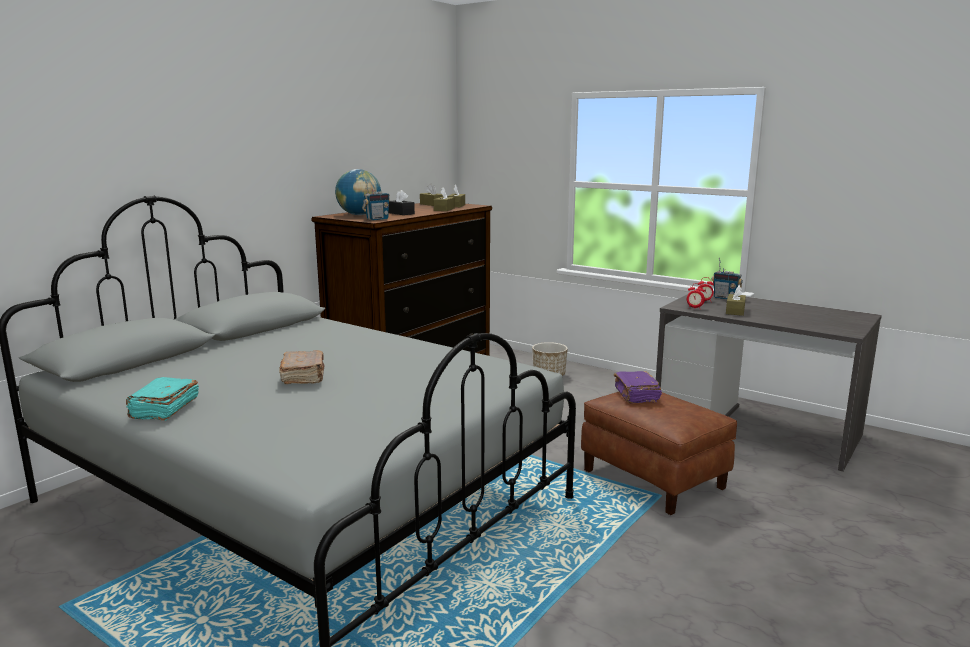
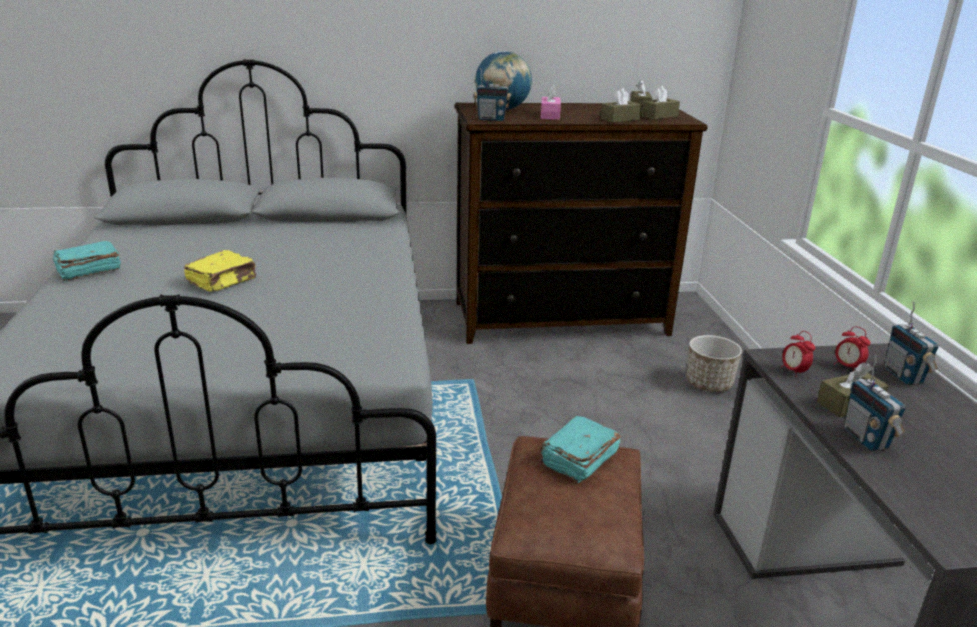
camera: 45 degrees right, 10 degrees up
(304, 377) = (223, 281): brown book -> yellow book
(401, 213) = (550, 115): black tissue box -> pink tissue box
(636, 395) = (578, 460): purple book -> turquoise book
(765, 318) = (866, 439): none -> radio

